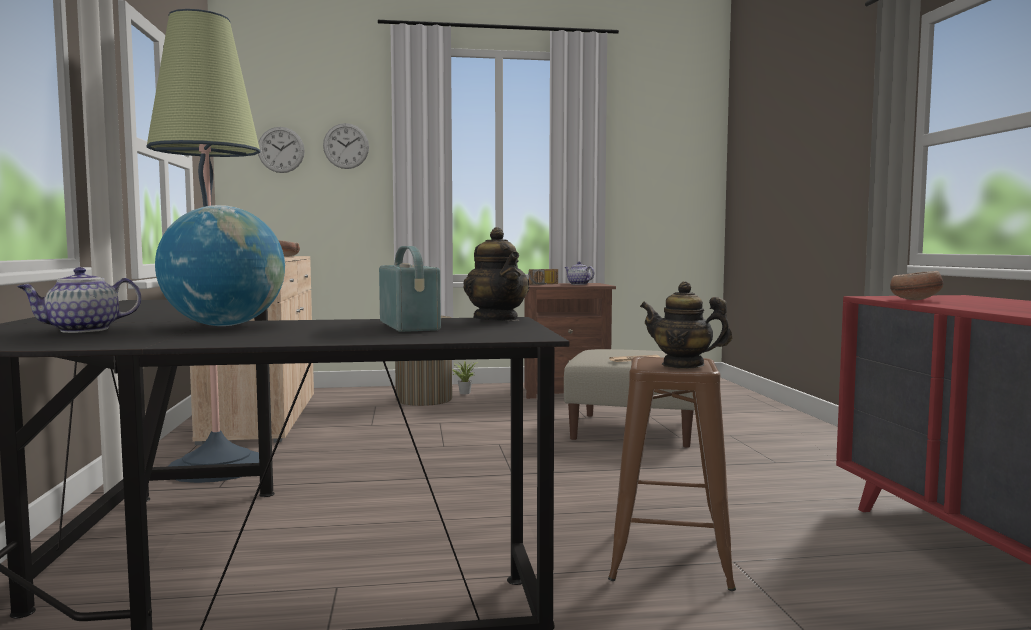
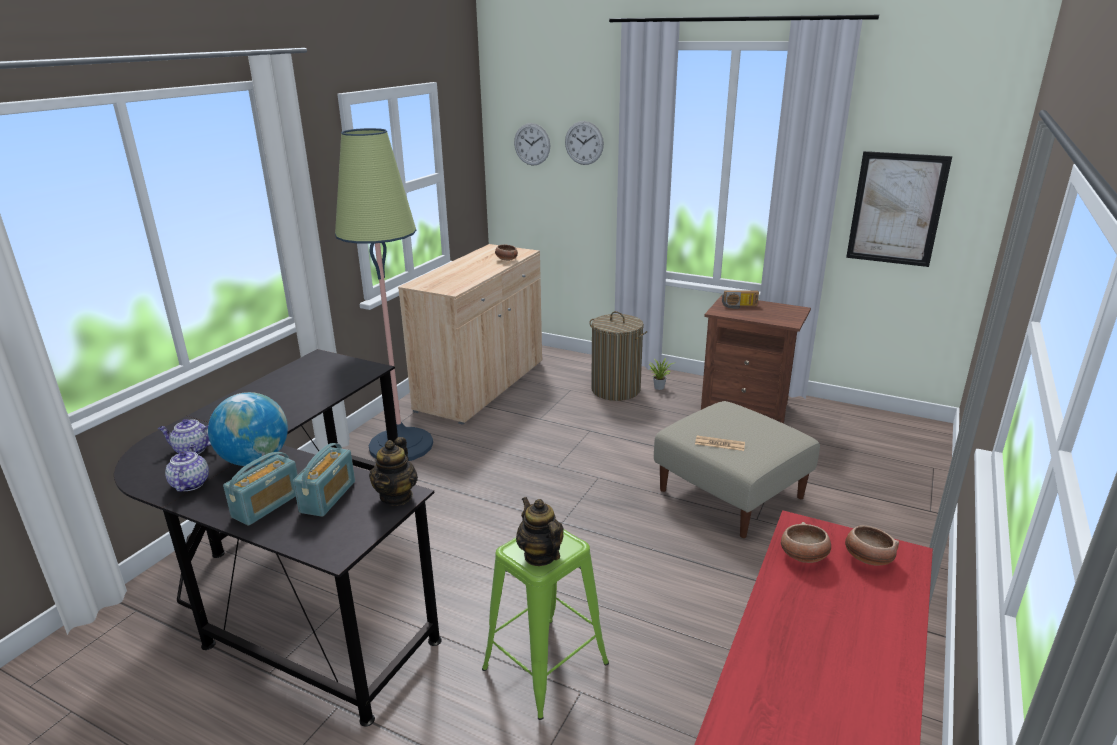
camera: 35 degrees right, 20 degrees up
(333, 334) = (267, 505): none -> radio
(578, 284) = (772, 313): teapot -> teapot (190, 483)
(648, 191) = (896, 209): none -> picture
(669, 557) = (546, 665): brown stool -> green stool
(949, 297) = (867, 559): none -> bowl

